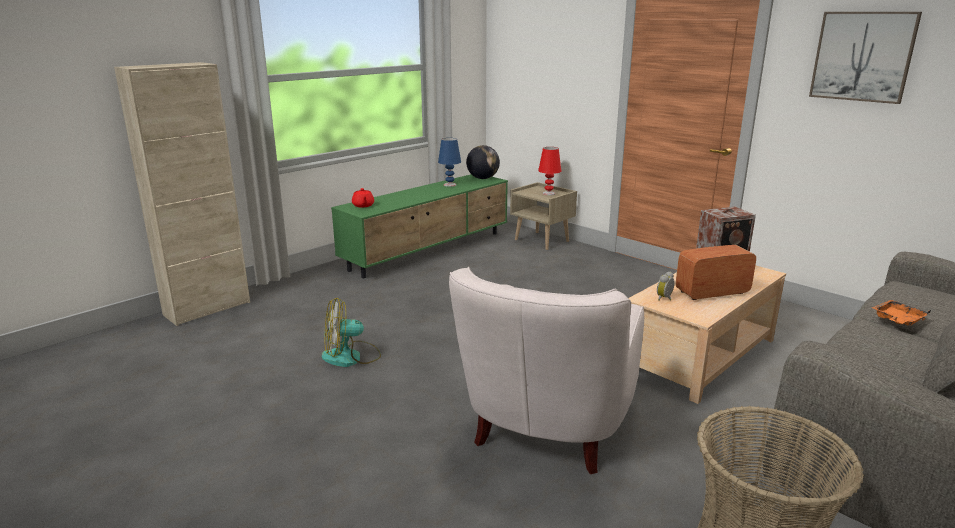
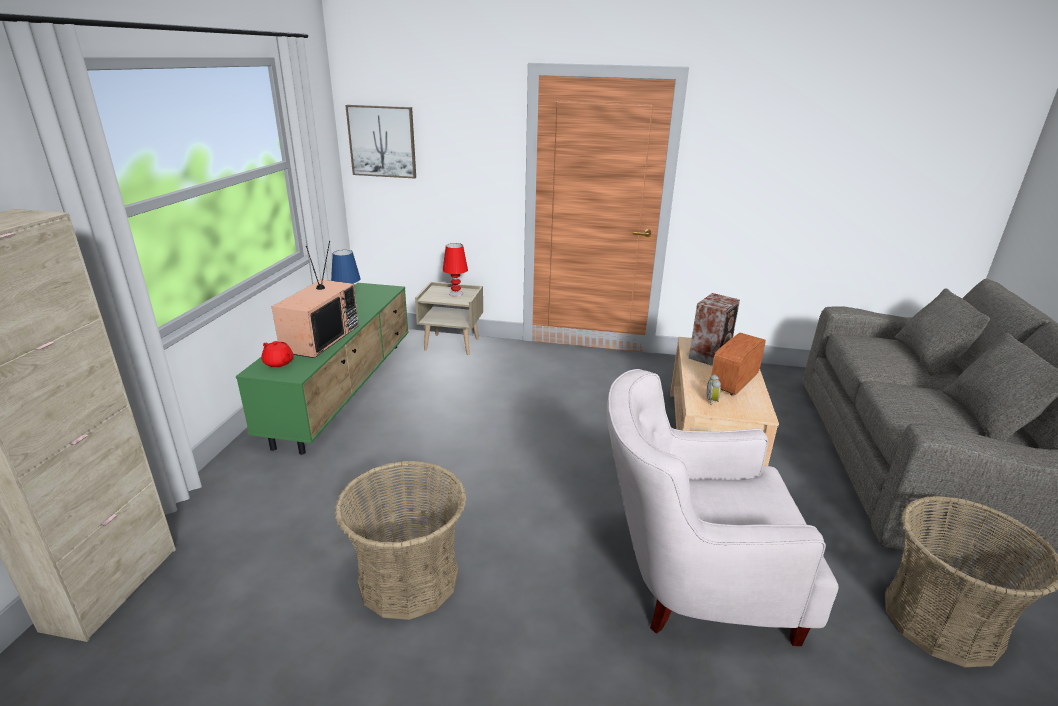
camera: 35 degrees left, 5 degrees up
(351, 357) = (409, 579): fan -> basket
(406, 198) = (320, 337): none -> television
(483, 178) = (375, 289): globe -> none
(546, 430) = (693, 580): white armchair -> white armchair turned 105 degrees clockwise
(862, 56) = (769, 141): picture -> picture (382, 141)
(897, 320) = (894, 375): orange tray -> none

